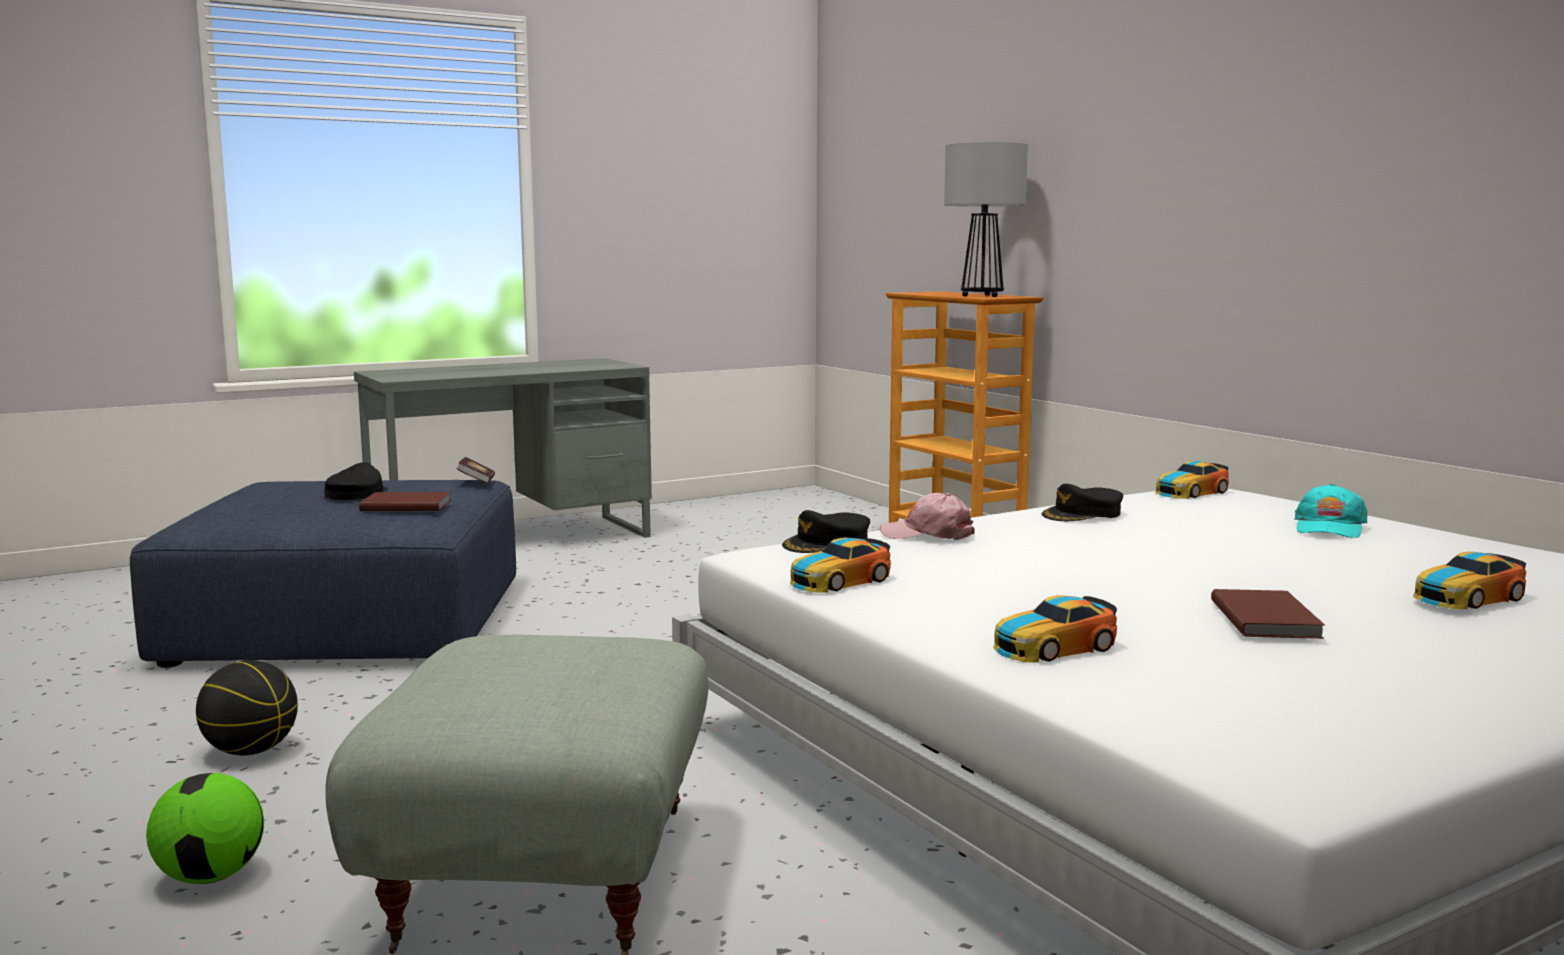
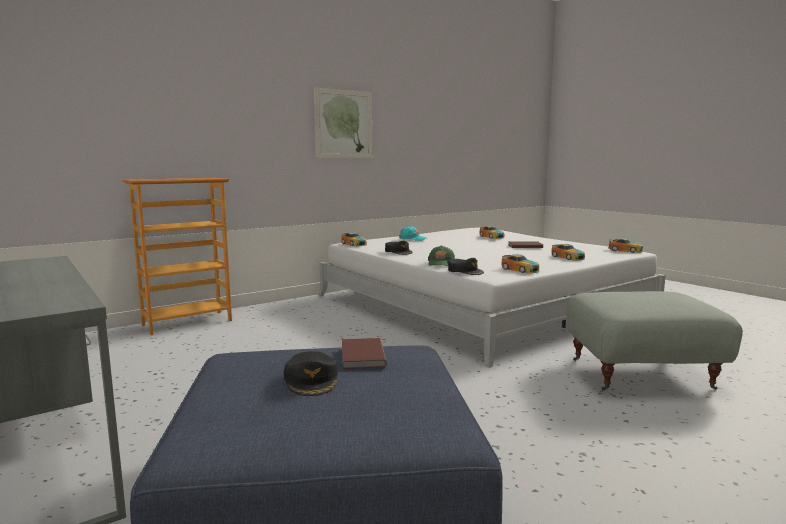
camera: 95 degrees left, 0 degrees up
(211, 876) = (725, 435): football -> none
(251, 751) = (604, 465): basketball -> none
(356, 494) = (312, 380): black cap -> black cap turned 105 degrees counterclockwise
(476, 482) = (244, 353): book -> none
(927, 534) = (441, 263): pink cap -> green cap
(982, 296) = (199, 178): table lamp -> none
(1294, 765) = (625, 250): none -> toy car
(1320, 170) = (344, 124): none -> picture

